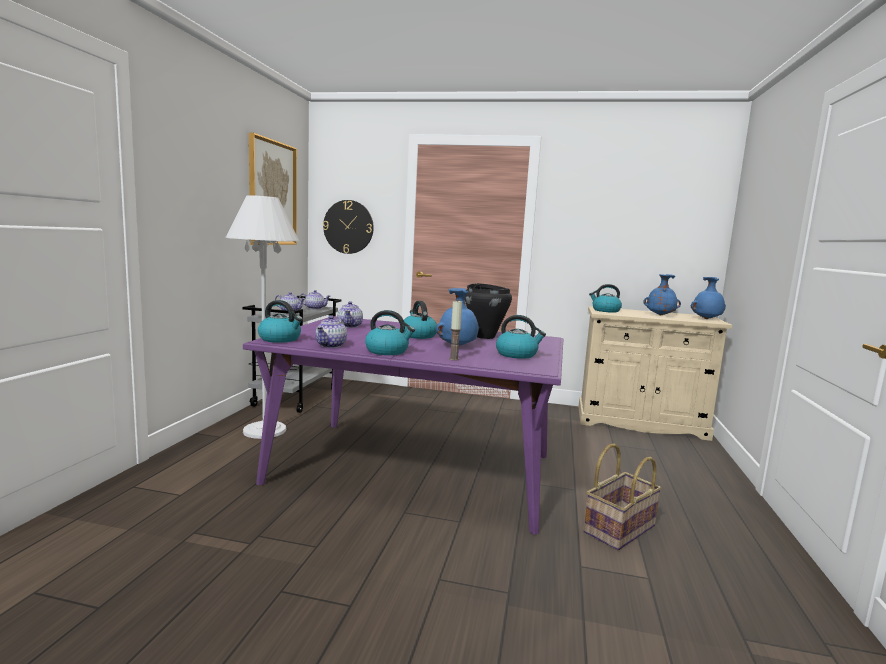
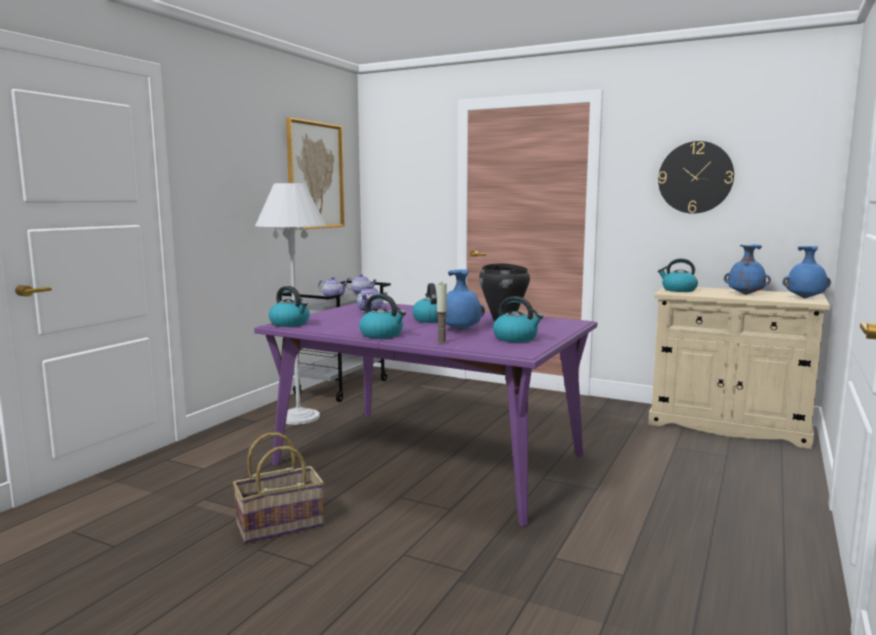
camera: 15 degrees right, 0 degrees up
(331, 345) = (332, 329): teapot -> none
(348, 227) = (399, 204): wall clock -> wall clock (695, 177)
(618, 528) = (621, 528): basket -> basket (280, 524)

